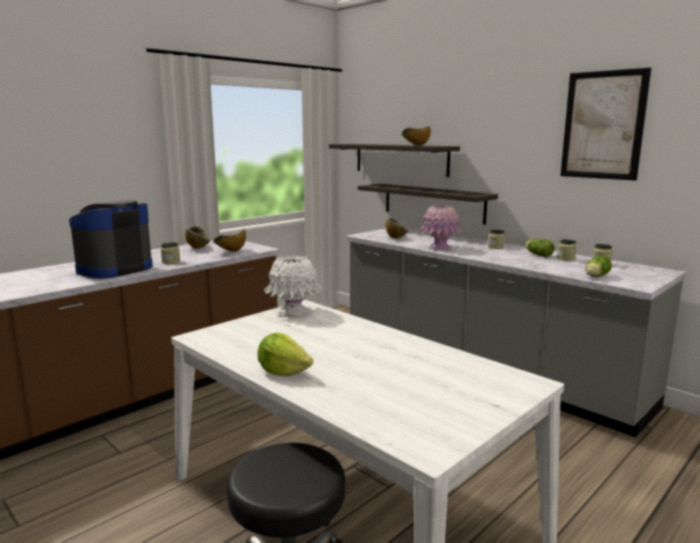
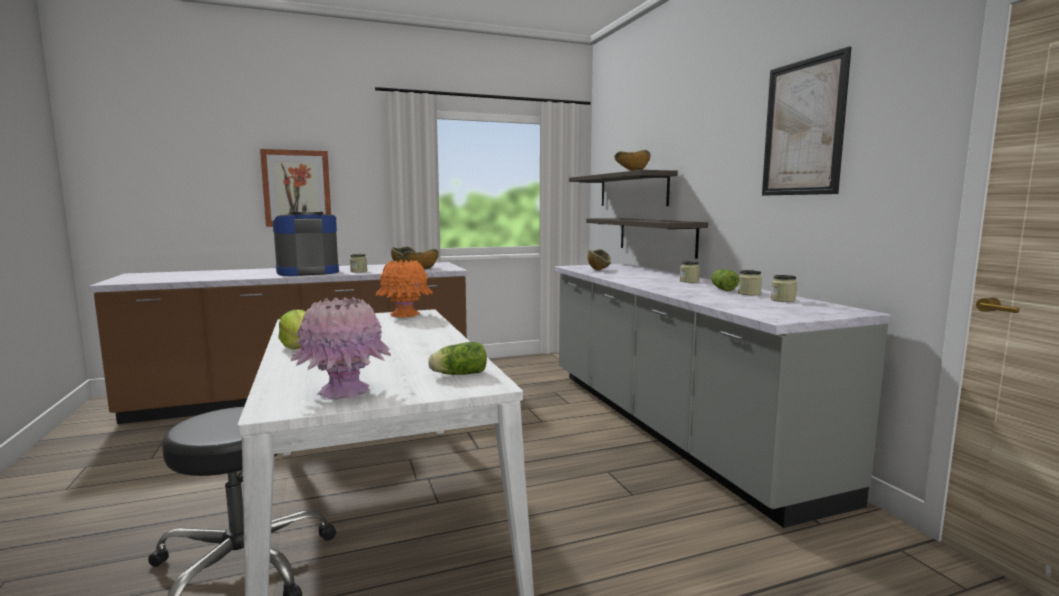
camera: 25 degrees right, 5 degrees down
(60, 167) = (297, 188): none -> picture
(293, 311) = (405, 315): white vase -> orange vase
(440, 248) = (623, 278): pink vase -> pink vase (343, 391)
(595, 276) = (741, 308): lettuce -> lettuce (457, 374)

